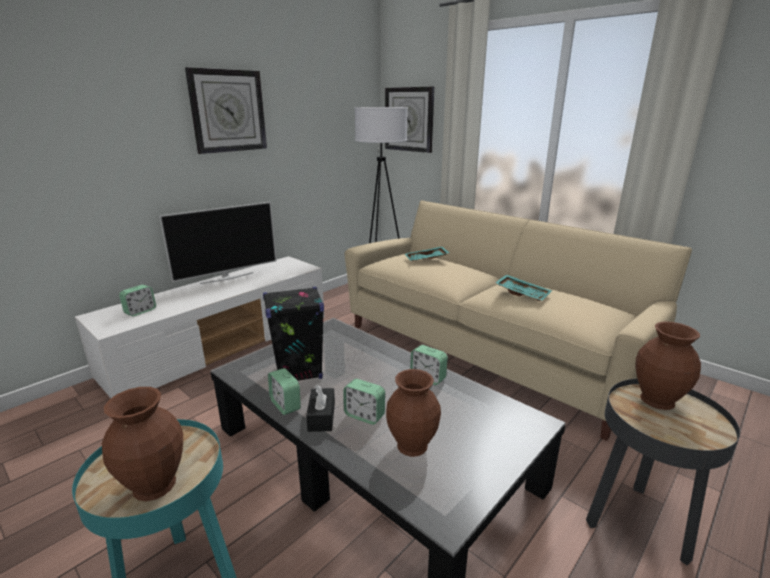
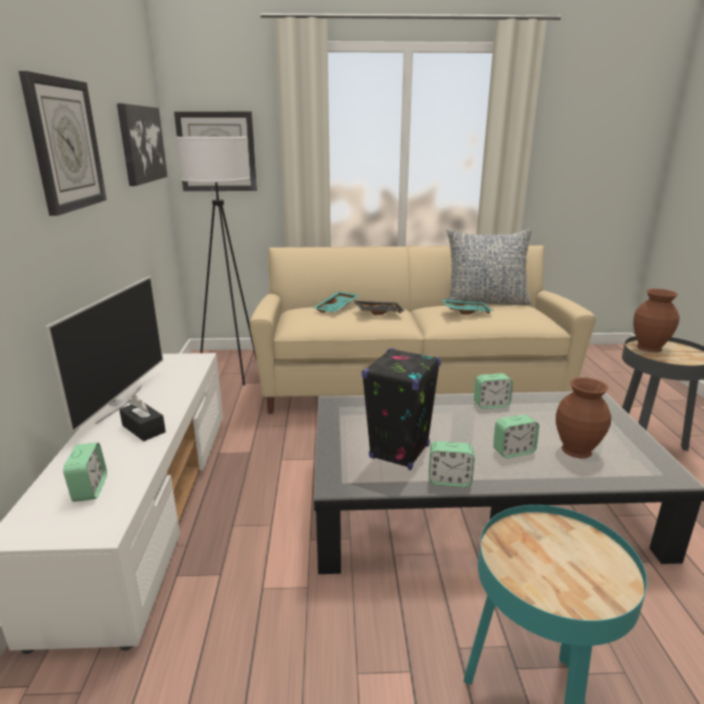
camera: 45 degrees left, 0 degrees up
(154, 486) = (592, 568): brown vase -> none
(321, 417) = (492, 470): black tissue box -> black tissue box (143, 429)
(337, 112) = (141, 144): none -> picture
(448, 271) = (378, 312): none -> black tray
(572, 292) = (485, 302): none -> pillow

